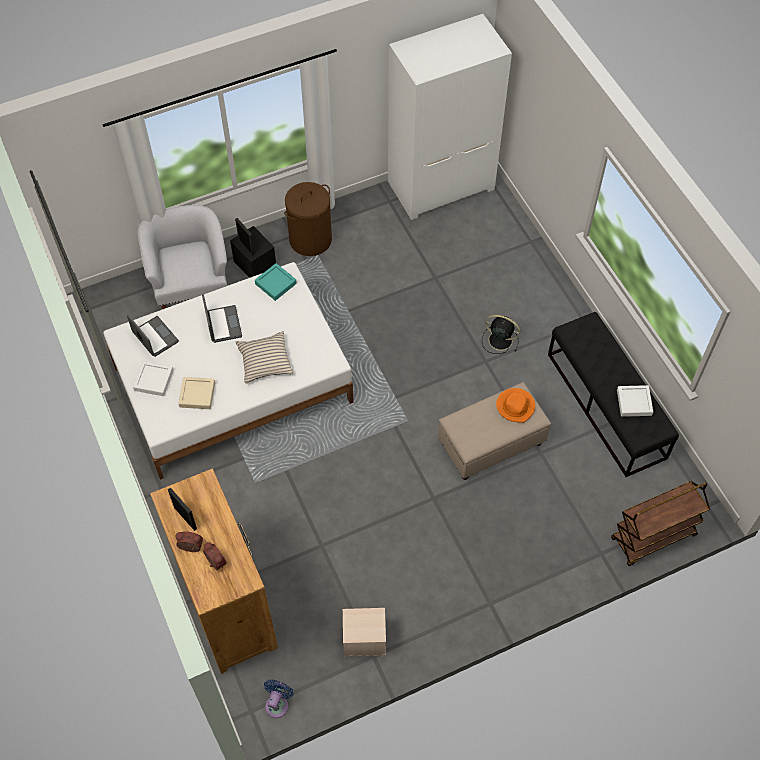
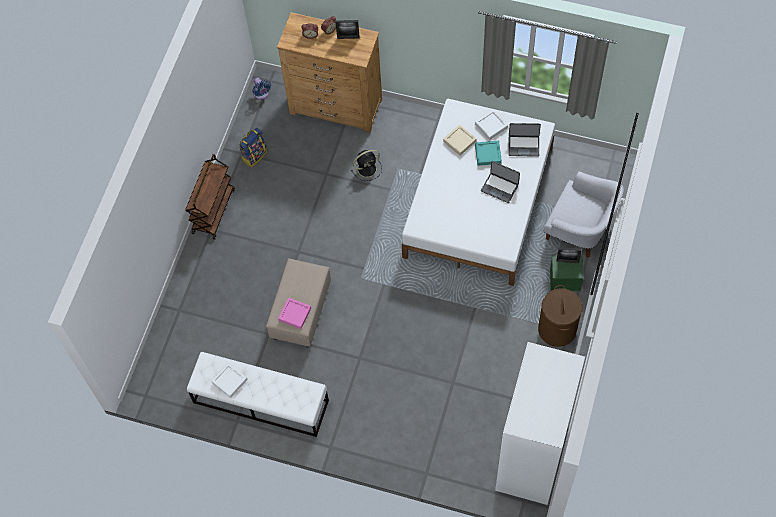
camera: 135 degrees right, 5 degrees up
(254, 264) = (565, 279): black storage box -> green storage box
(264, 361) = (450, 191): beige pillow -> none
(275, 284) = (505, 238): turquoise tray -> turquoise tray (488, 154)
(364, 639) = (254, 155): beige storage box -> backpack
(499, 340) = (367, 380): black fan -> black fan (368, 168)
(515, 406) = (295, 314): orange hat -> pink tray
(606, 406) = (260, 401): black bench -> white bench
(653, 538) = (159, 346): brown cart -> brown cart (213, 211)

